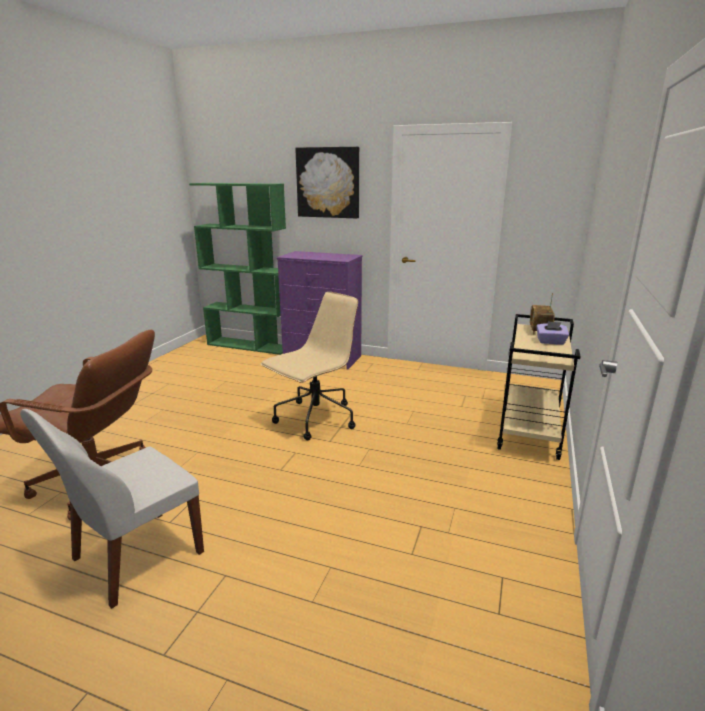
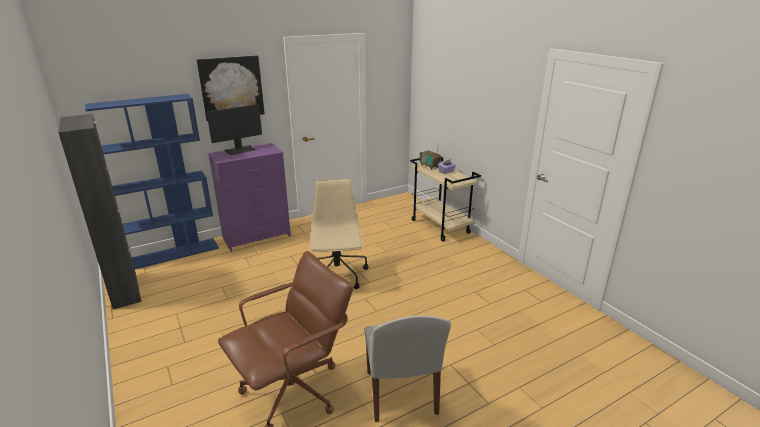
camera: 50 degrees left, 5 degrees up
(179, 355) = (125, 291): none -> black cabinet
(249, 345) = (174, 253): green bookcase -> blue bookcase
(321, 254) = (240, 150): none -> monitor

